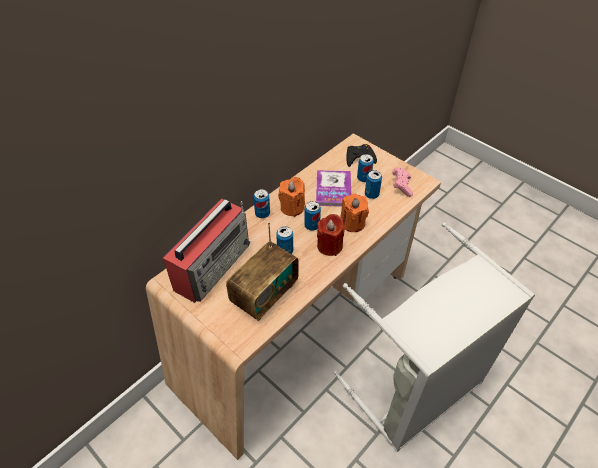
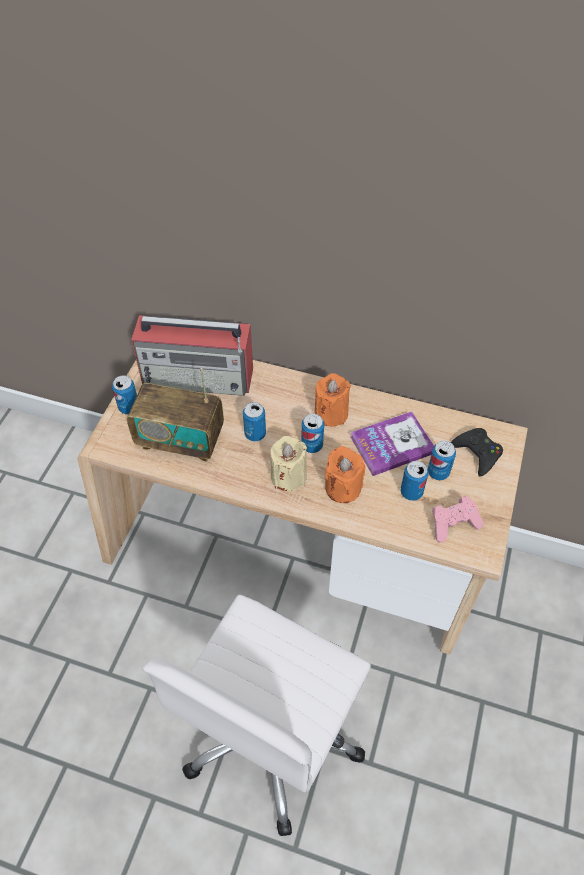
camera: 65 degrees right, 5 degrees up
(262, 213) = (302, 388): can -> can (129, 407)
(329, 246) = (288, 476): red candle -> beige candle
(417, 390) = (273, 735): grey laundry basket -> white office chair

